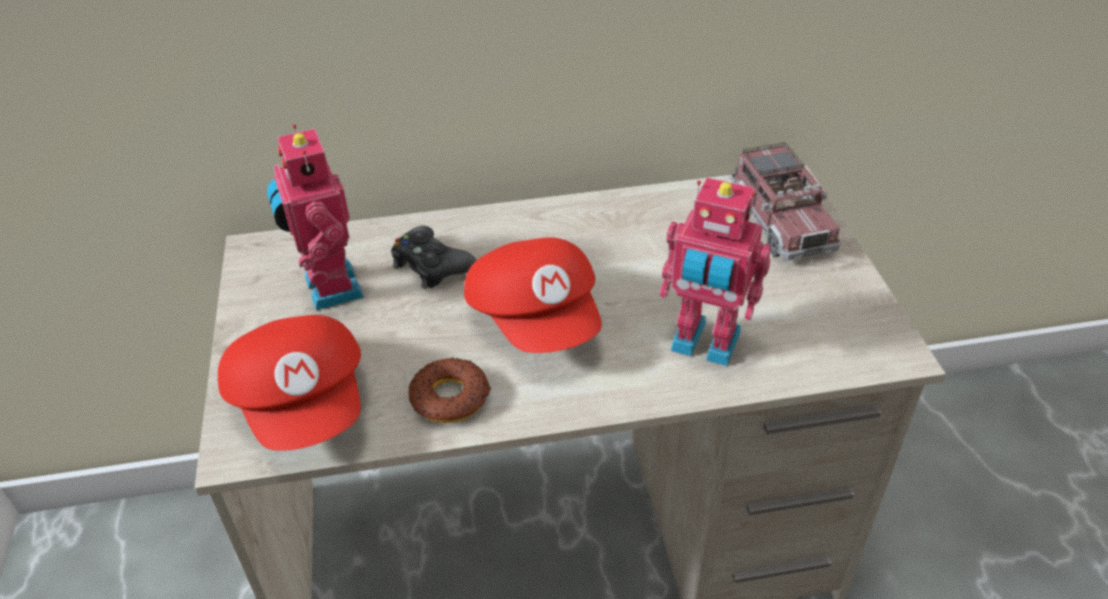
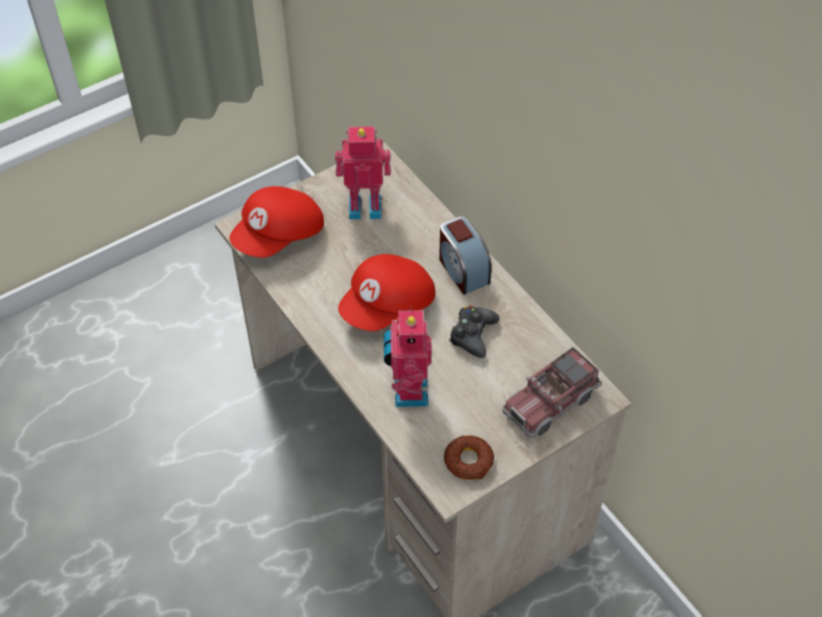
camera: 65 degrees right, 10 degrees up
(329, 288) = (365, 205): toy robot -> toy robot turned 45 degrees clockwise
(431, 265) = (407, 241): black game controller -> black game controller (473, 335)
(450, 397) = (311, 292): donut -> donut (469, 461)
(521, 231) = (462, 270): none -> alarm clock

